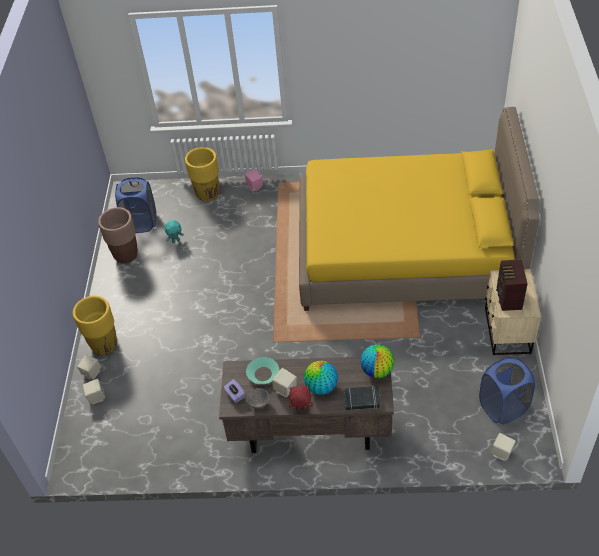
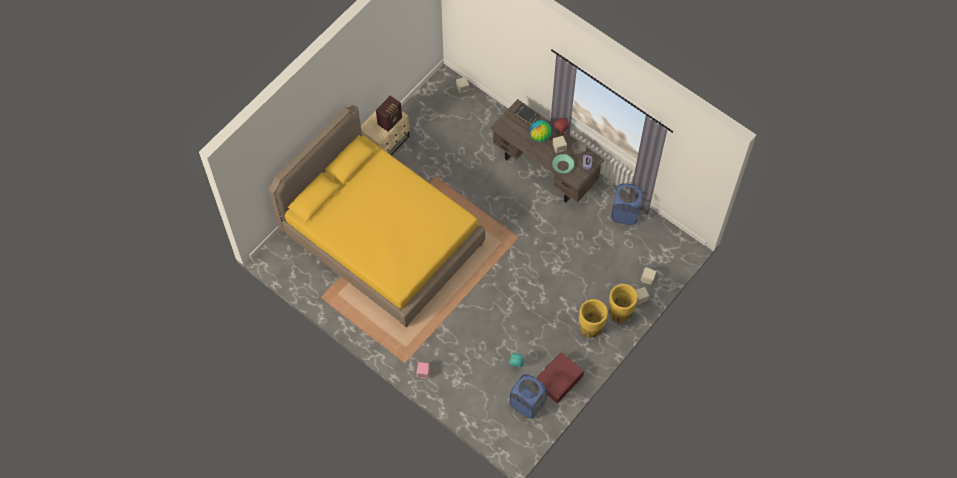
camera: 145 degrees left, 15 degrees up
(126, 255) = (558, 380): brown planter -> red suitcase
(207, 194) = (461, 393): yellow planter -> yellow planter (590, 329)
(377, 370) = (504, 124): globe -> none
(503, 407) = (436, 108): blue laundry basket -> blue laundry basket (625, 213)

